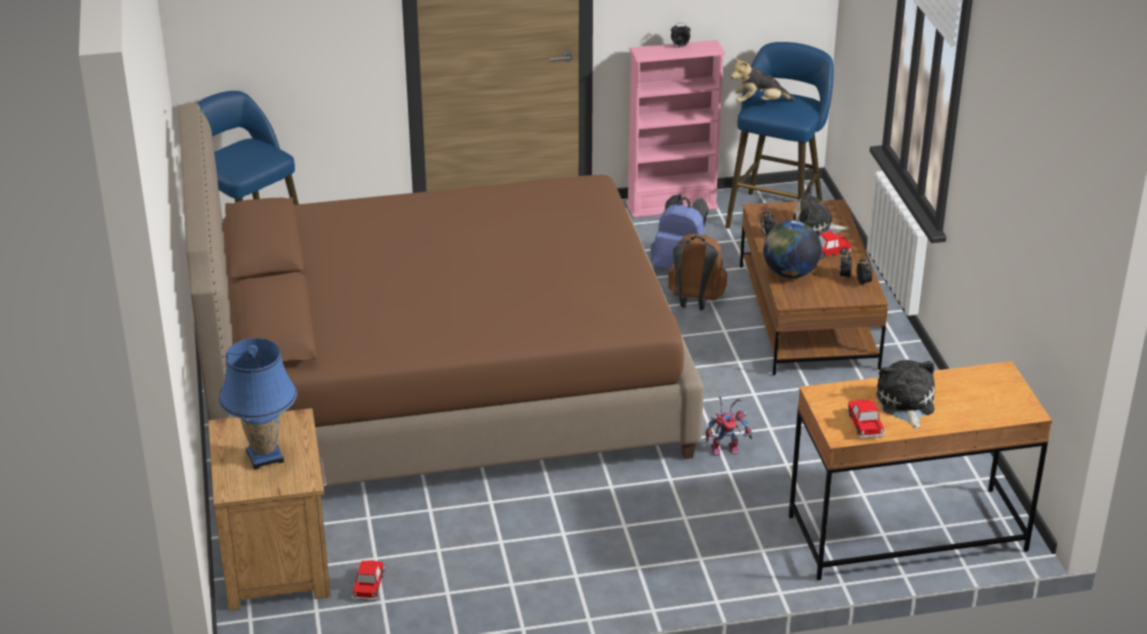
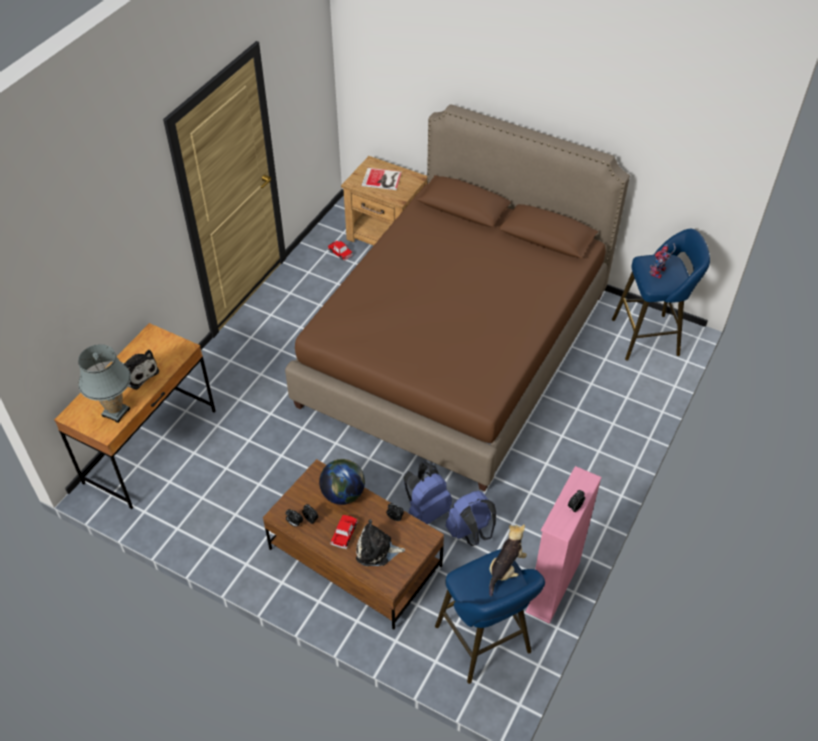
camera: 130 degrees right, 15 degrees up
(265, 457) = (382, 179): blue table lamp -> book
(695, 302) = (426, 511): brown backpack -> blue backpack
(726, 448) = (287, 425): toy robot -> toy robot (658, 273)
(815, 227) = (376, 550): plush toy -> plush toy turned 135 degrees counterclockwise
(864, 424) = (146, 347): toy car -> none
(971, 383) = (115, 412): none -> grey table lamp

